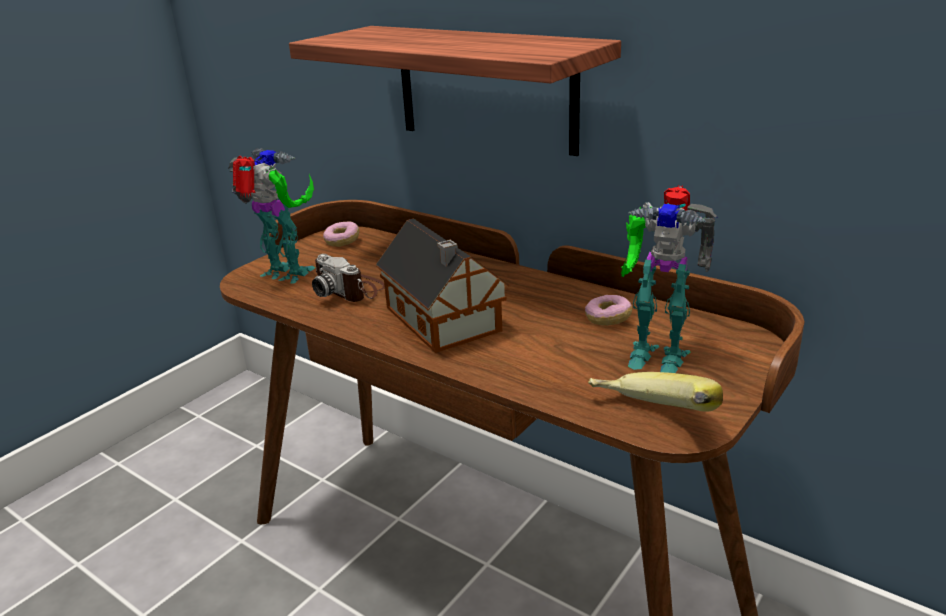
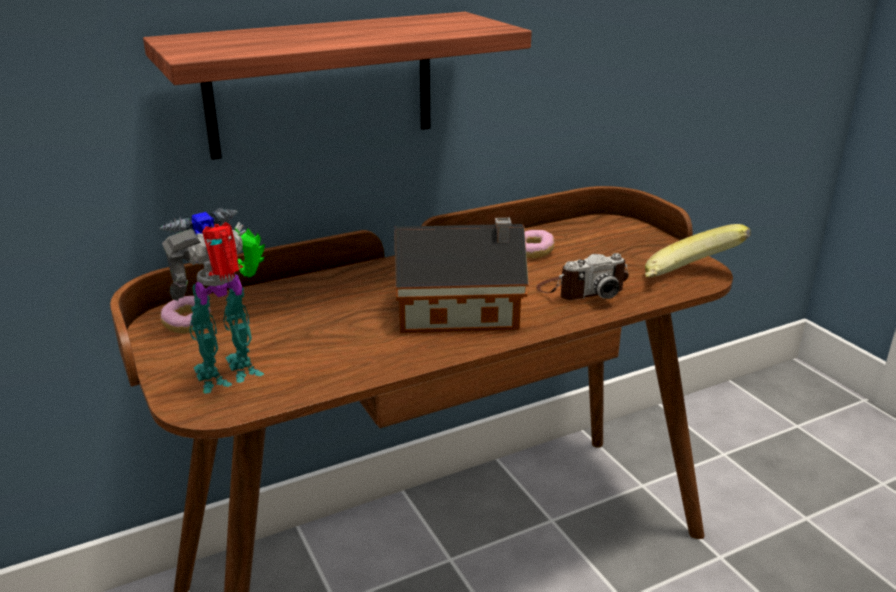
camera: 65 degrees left, 0 degrees up
(350, 289) = (330, 343): camera -> camera (582, 290)
(655, 353) = (600, 252): toy robot -> none

